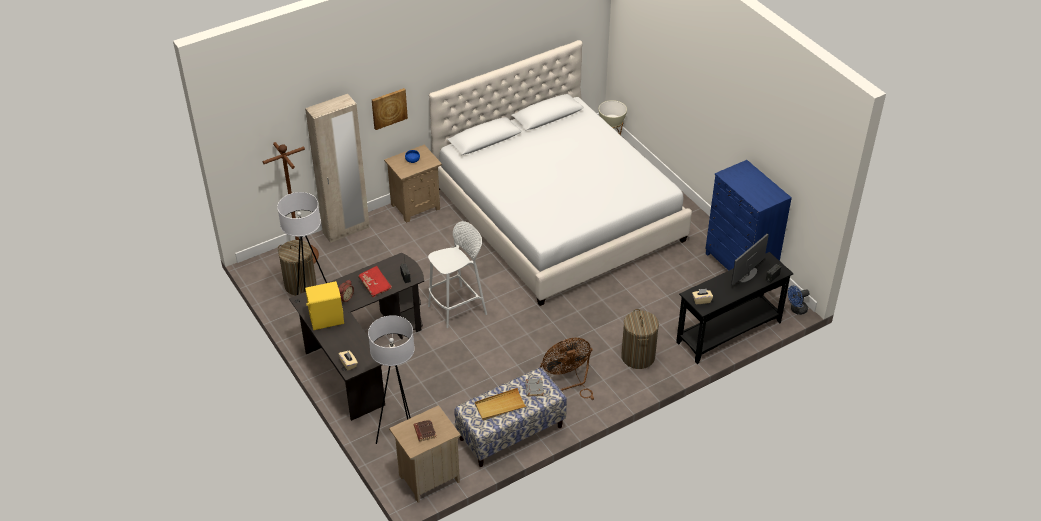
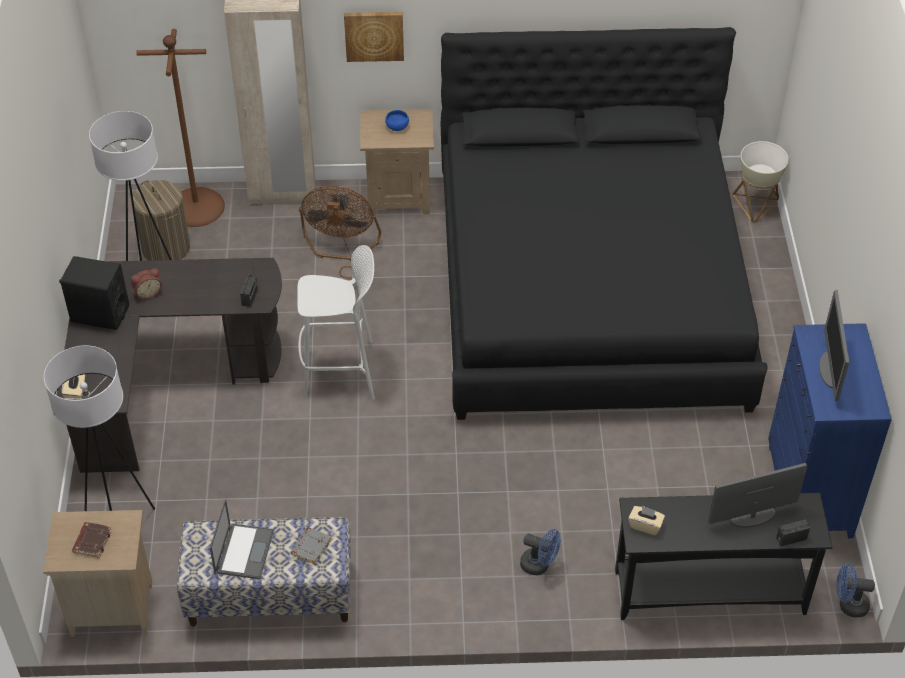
camera: 30 degrees right, 5 degrees up
(326, 319) = (100, 314): yellow speaker -> black speaker
(375, 285) = (200, 292): red book -> none
(500, 406) = (244, 551): beige tray -> laptop
(557, 213) = (589, 288): white bed -> black bed
(569, 381) = (411, 556): brown fan -> brown fan (341, 251)
(638, 357) = (539, 565): laundry basket -> blue fan
(747, 187) = (830, 370): none -> monitor

